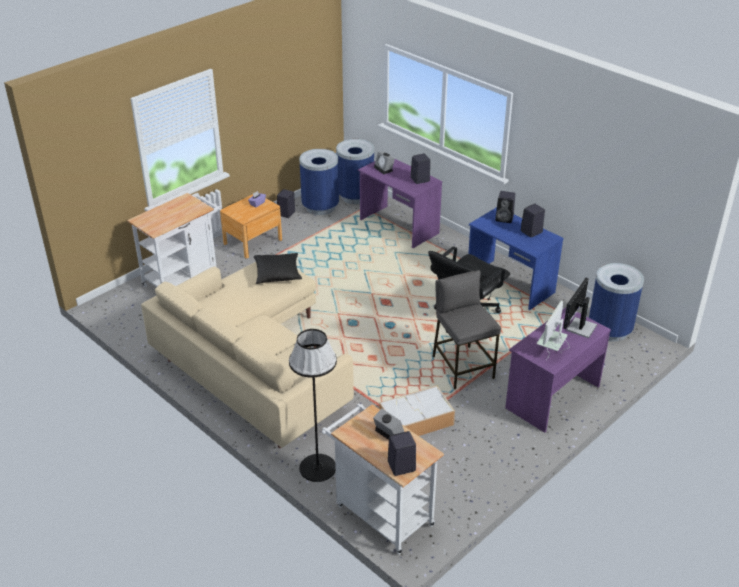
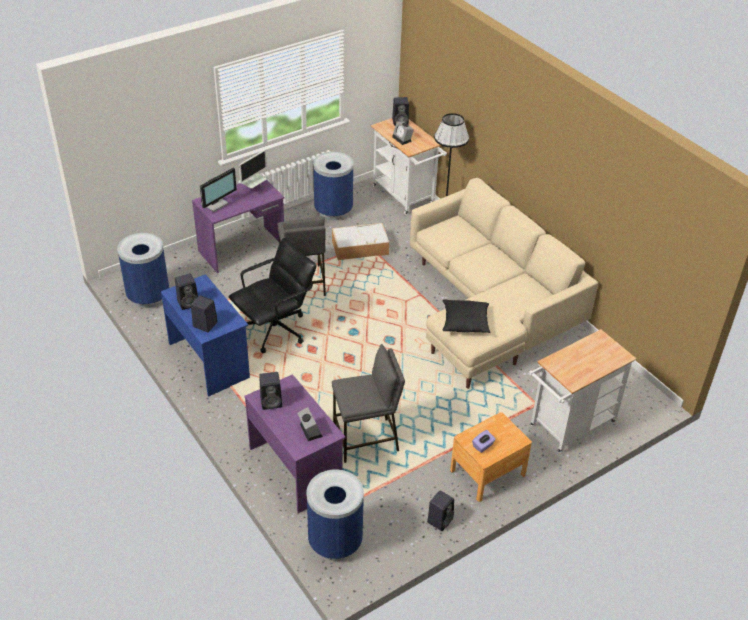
camera: 170 degrees left, 5 degrees up
(320, 207) = (390, 526): blue trash can -> blue trash can (333, 210)
(351, 248) = (366, 440): none -> grey stool

